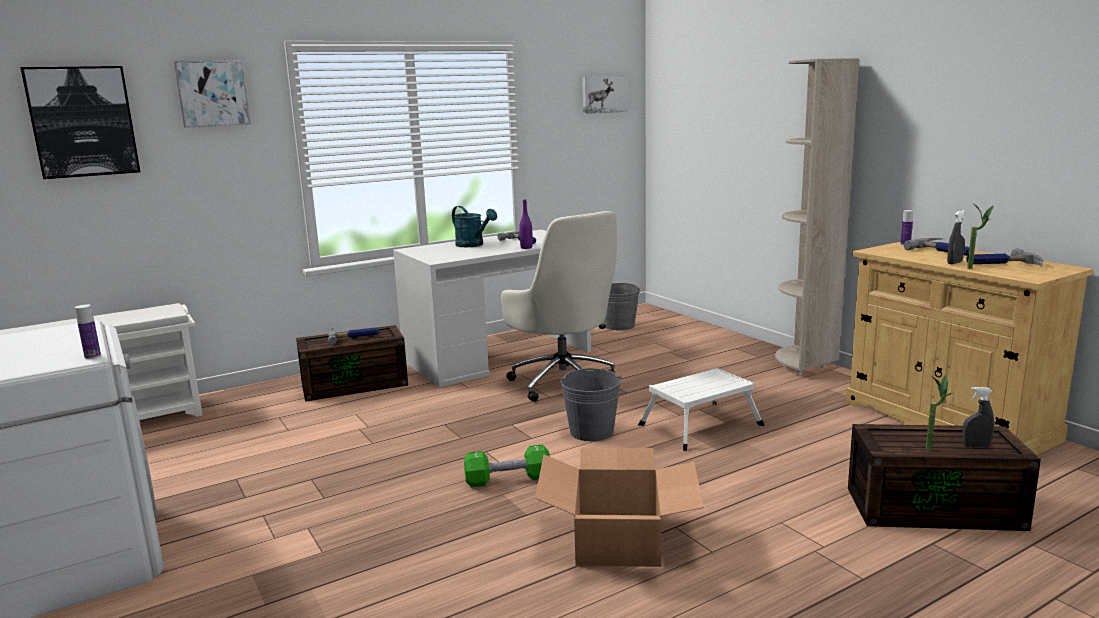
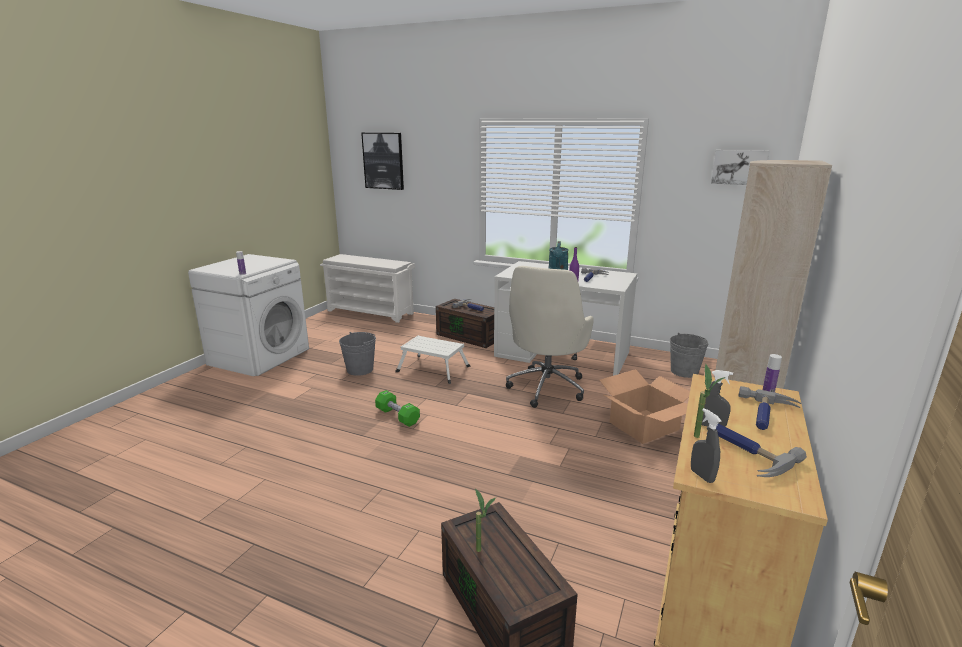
camera: 55 degrees right, 5 degrees up
(212, 93) = (439, 149): picture -> none
(591, 432) = (485, 420): grey bucket -> grey bucket (360, 369)
(619, 539) = (354, 473): cardboard box -> cardboard box (644, 426)
(701, 424) = (542, 456): white step ladder -> white step ladder (433, 369)
(976, 446) = (509, 579): grey spray bottle -> grey spray bottle (702, 476)

